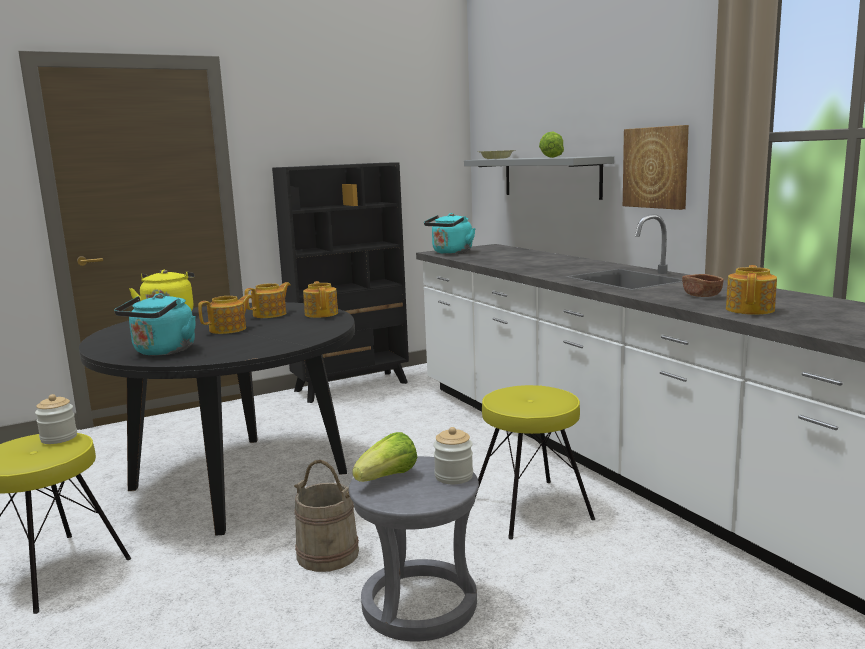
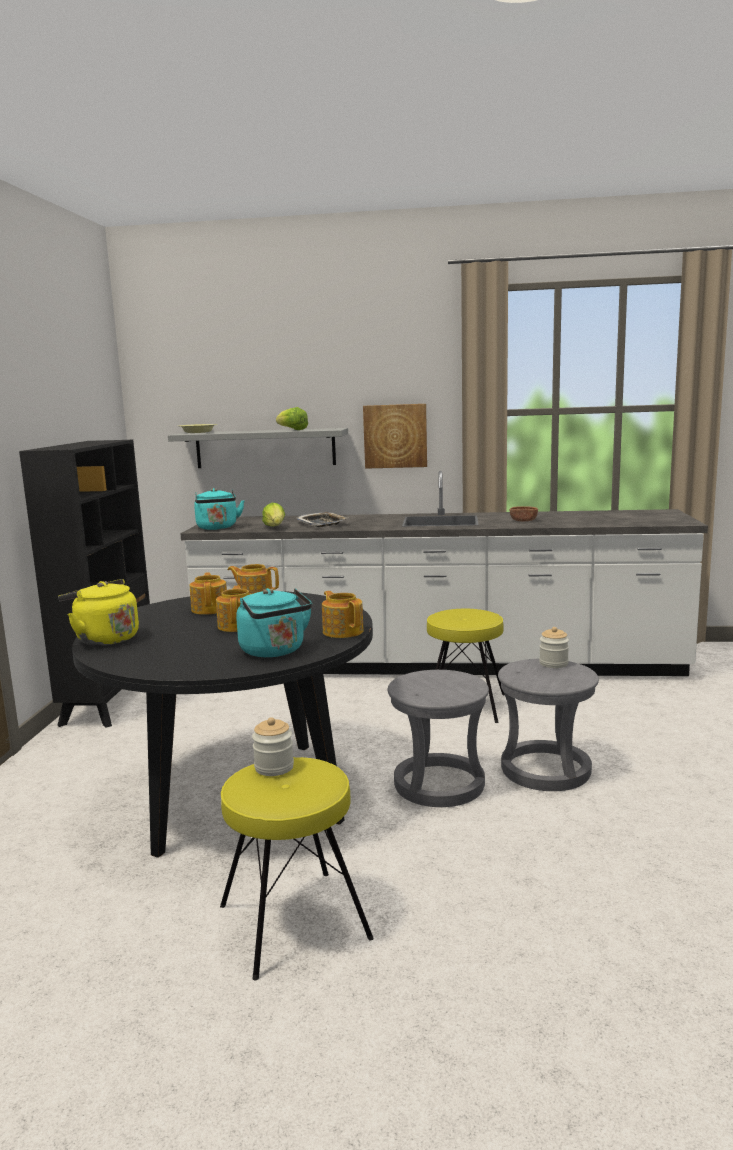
camera: 55 degrees left, 0 degrees up
(328, 554) = (439, 784): beige bucket -> grey stool
(388, 478) = (532, 678): lettuce -> lettuce (275, 527)
(524, 262) = (322, 523): none -> tray
(750, 309) = (574, 522): teapot -> teapot (343, 631)

